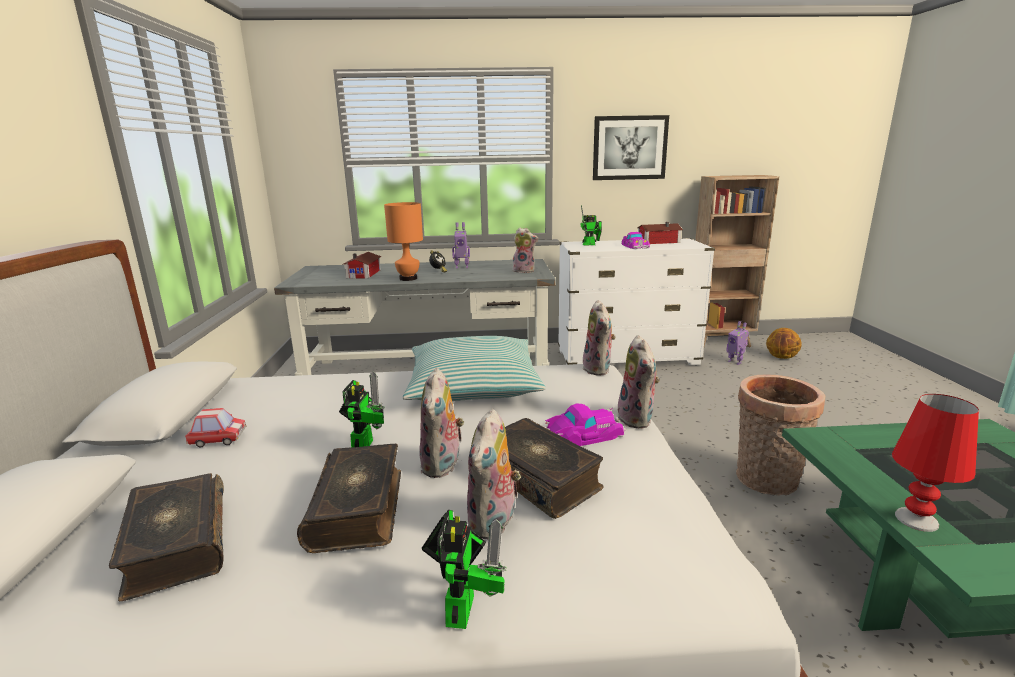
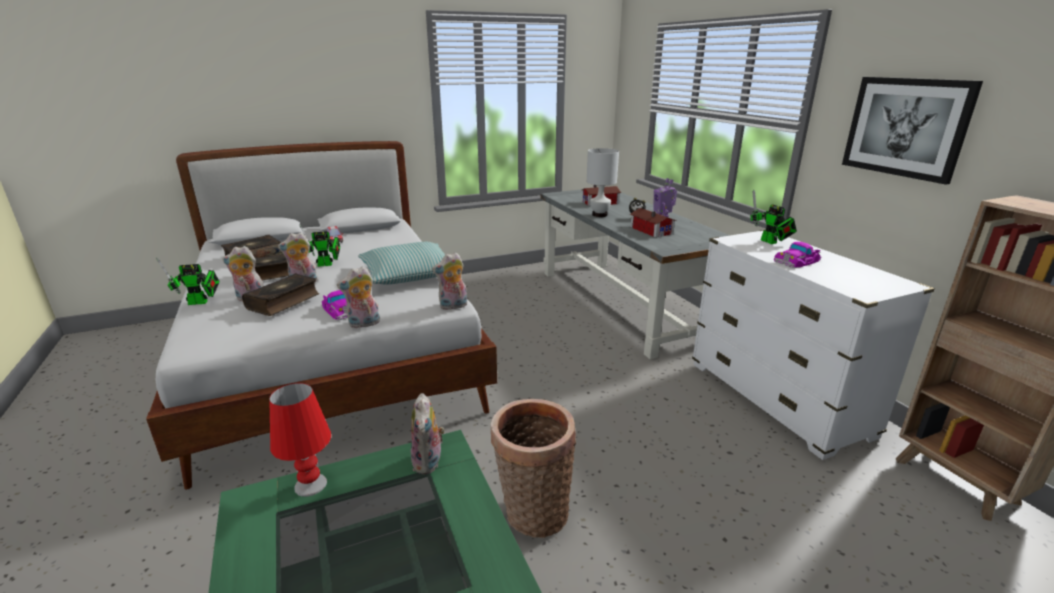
camera: 70 degrees right, 5 degrees up
(408, 279) = (599, 215): orange table lamp -> white table lamp
(524, 271) = (678, 242): plush toy -> plush toy (429, 462)
(657, 241) = (855, 270): toy house -> toy house (651, 230)
(735, 362) = (882, 498): toy robot -> none
(781, 357) = (982, 561): basketball -> none

